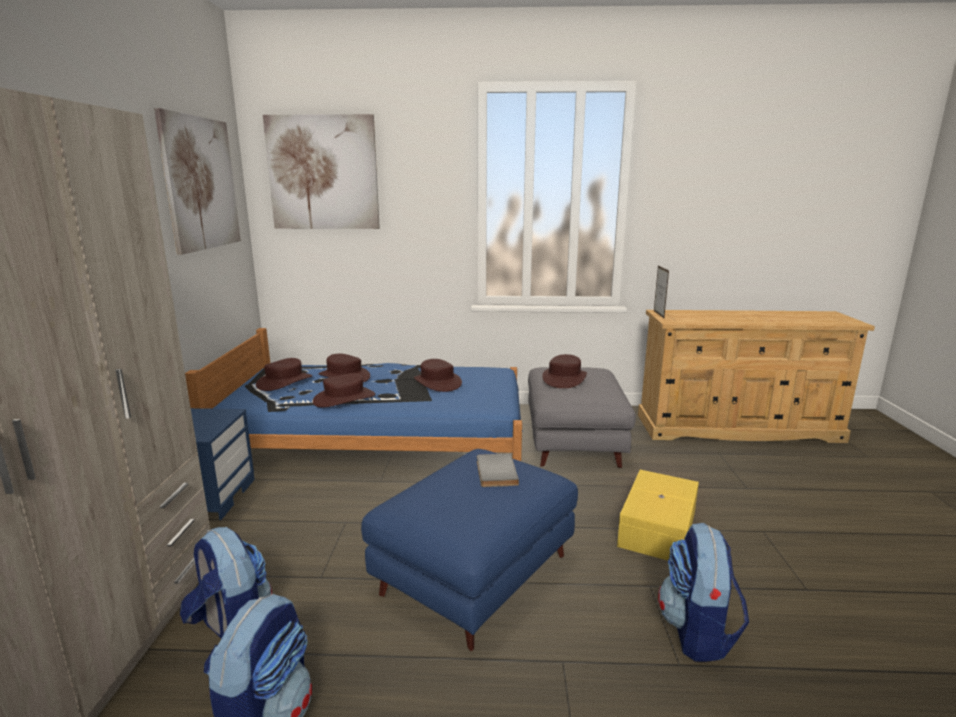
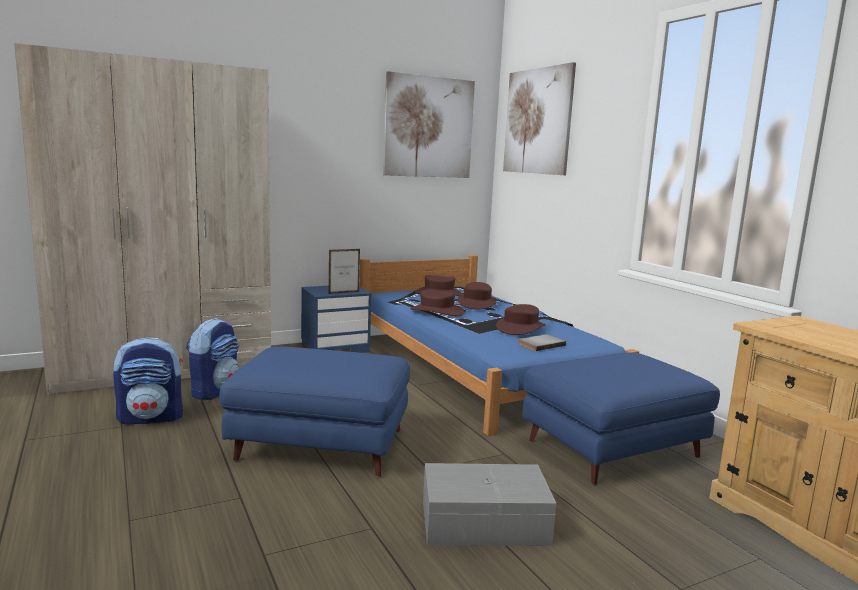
camera: 60 degrees right, 5 degrees down
(494, 472) = (350, 361): grey book -> grey book (540, 344)
(564, 378) = (611, 361): brown hat -> none
(573, 442) = (612, 448): grey ottoman -> blue ottoman
(656, 528) = (482, 521): yellow storage box -> grey storage box
(658, 314) = (783, 320): picture frame -> picture frame (344, 292)
(697, 632) = (315, 562): backpack -> none

